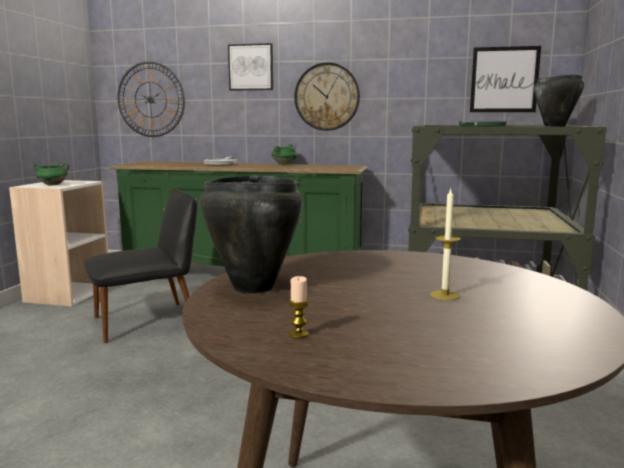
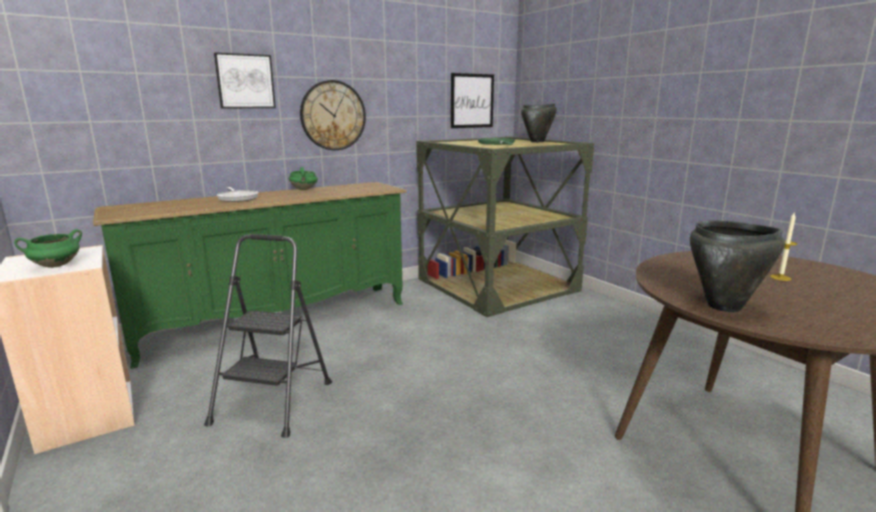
camera: 45 degrees left, 5 degrees up
(145, 321) = (275, 399): black chair -> black step ladder
(150, 99) = (97, 120): wall clock -> none
(299, 334) = (845, 322): candle -> none

